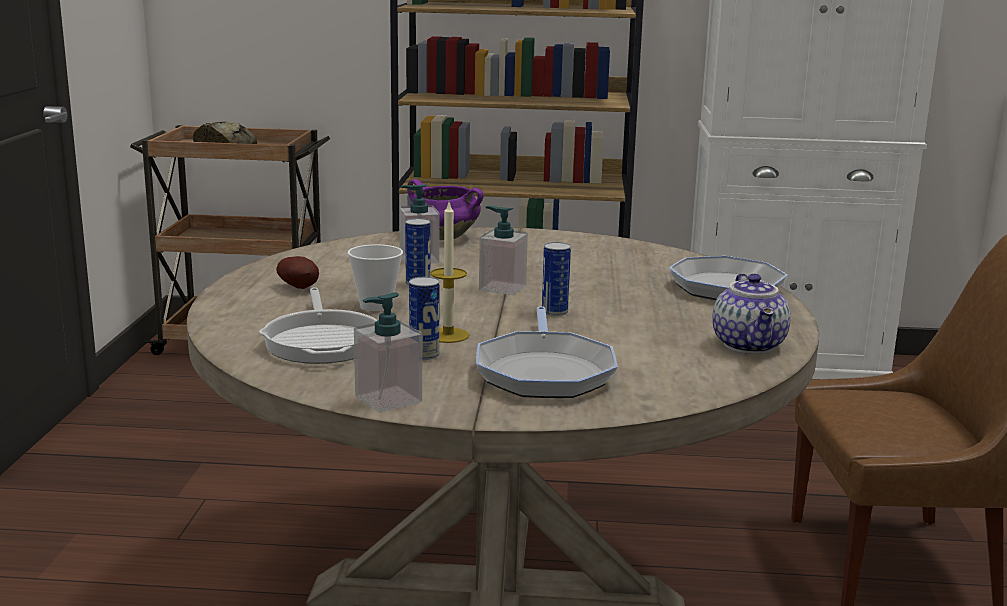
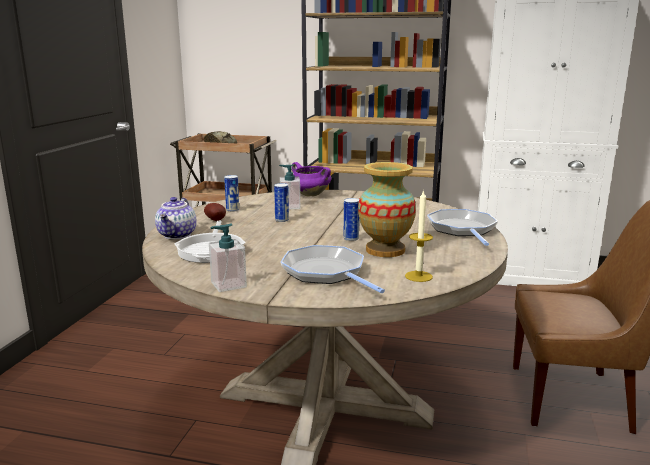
camera: 10 degrees right, 0 degrees up
(376, 306) = (251, 232): cup -> none
(424, 355) = (263, 260): can -> can (232, 210)
(448, 335) = (282, 249): candle -> candle (418, 276)
(502, 288) = (328, 224): soap dispenser -> none
(544, 372) = (326, 273): frying pan -> frying pan turned 135 degrees clockwise
(621, 330) = (385, 250): none -> vase
(750, 346) = (459, 262): teapot -> teapot (178, 235)

